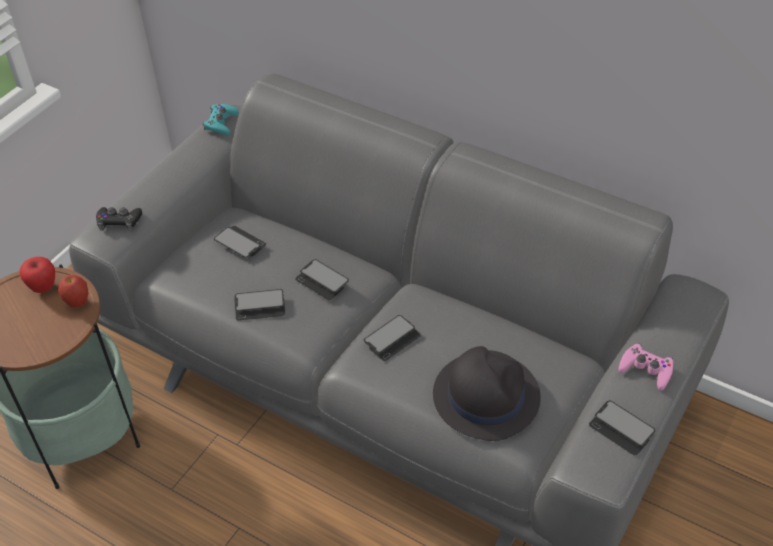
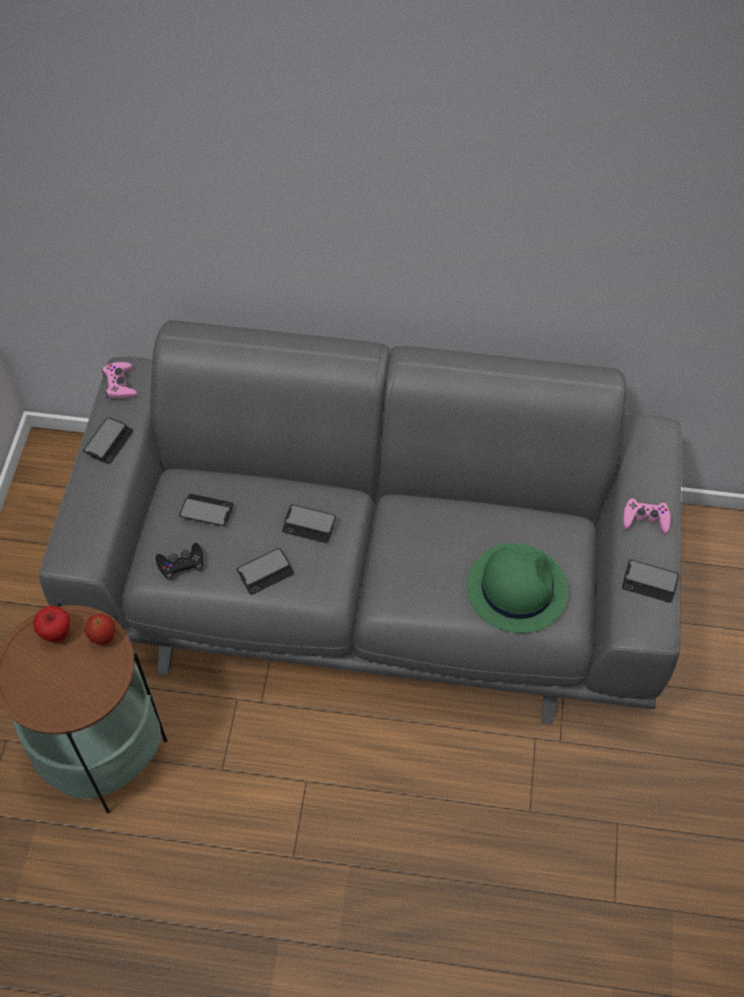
camera: 25 degrees left, 10 degrees up
(119, 221) = (81, 532): black game controller -> black game controller (181, 564)
(221, 123) = (120, 384): turquoise game controller -> pink game controller
(392, 339) = (406, 562): phone -> phone (108, 441)
(485, 395) = (516, 588): black hat -> green hat

